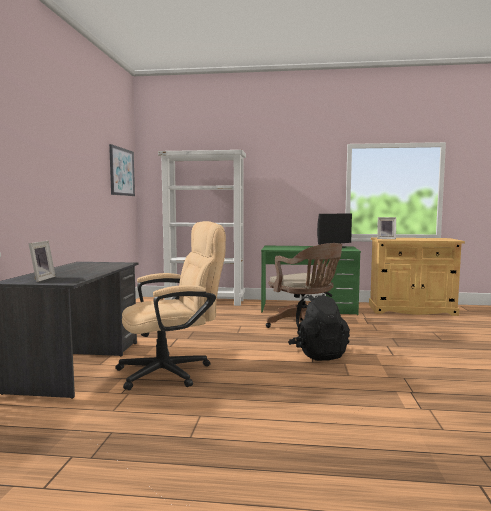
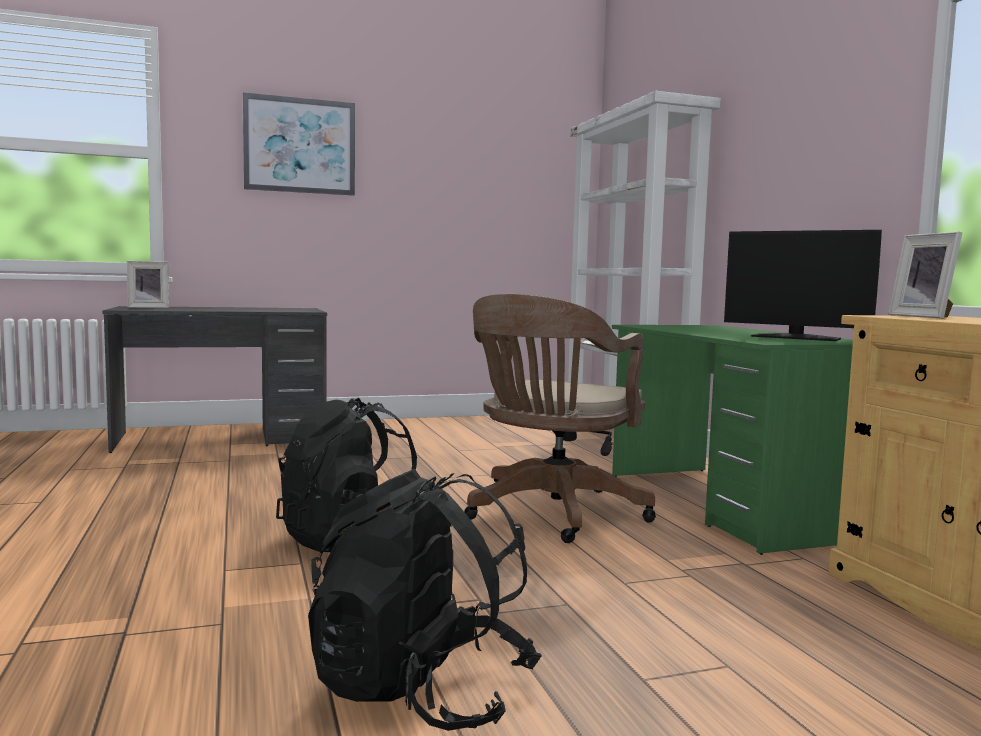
camera: 65 degrees right, 0 degrees up
(121, 172) = (532, 176): picture -> picture (300, 145)
(173, 371) = (212, 471): beige office chair -> none
(450, 359) = (420, 690): none -> black backpack

